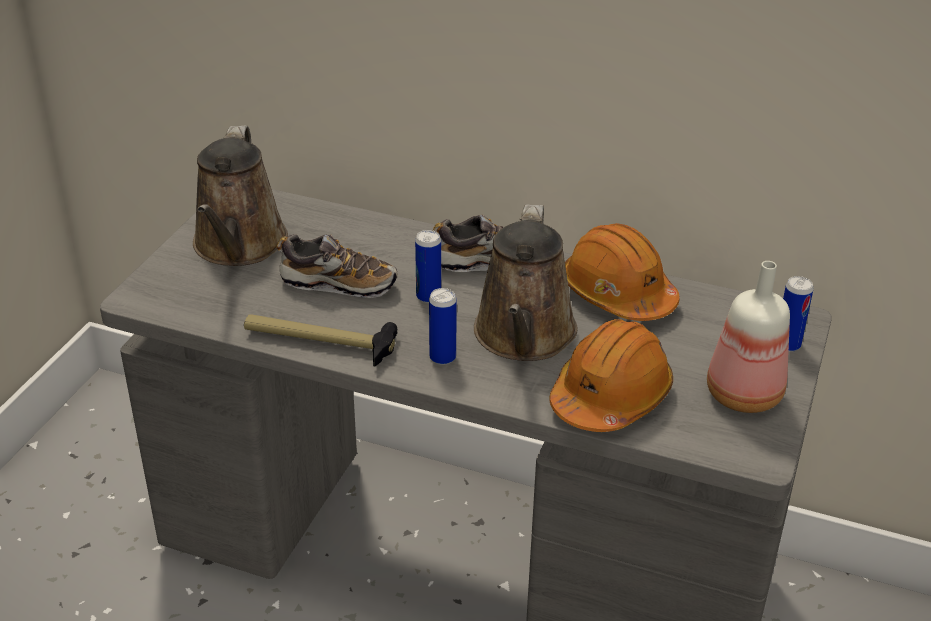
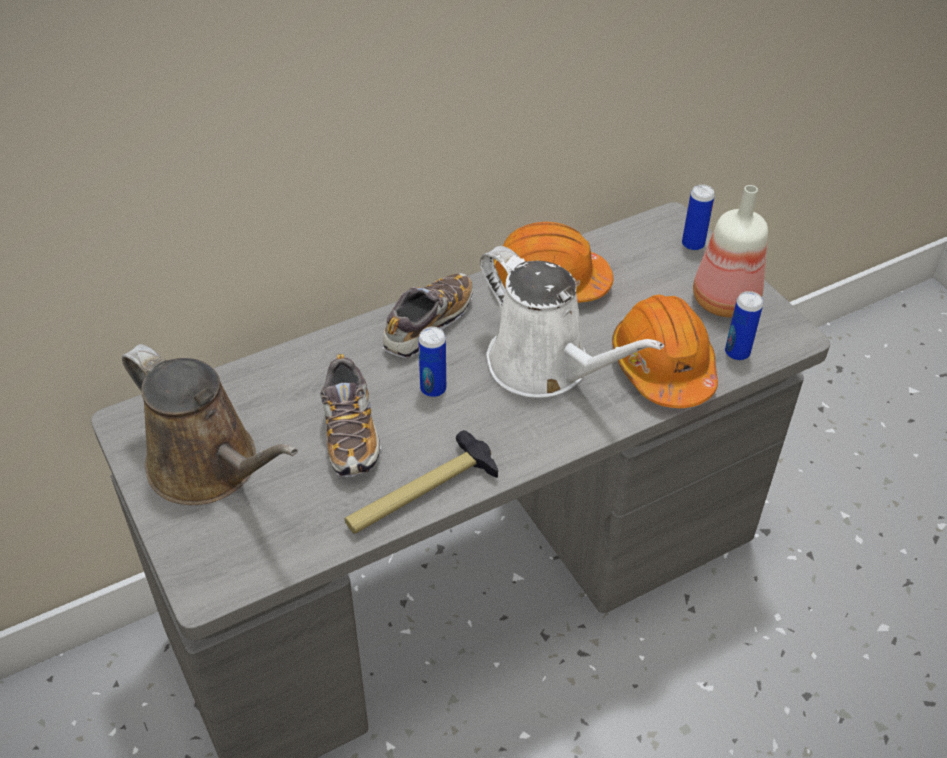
camera: 50 degrees left, 10 degrees up
(338, 284) = (350, 434): shoe -> shoe turned 120 degrees clockwise
(442, 358) = (522, 429): can -> can (737, 353)
(524, 337) = (545, 367): brown watering can -> white watering can

